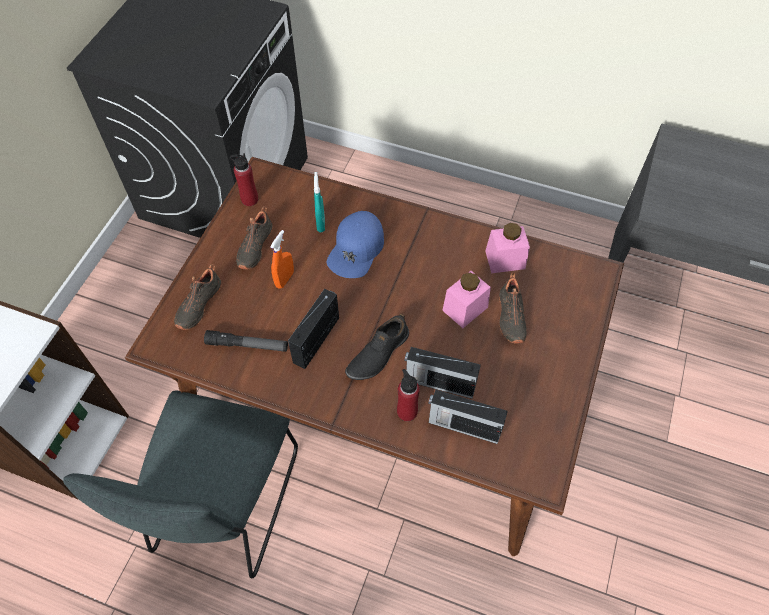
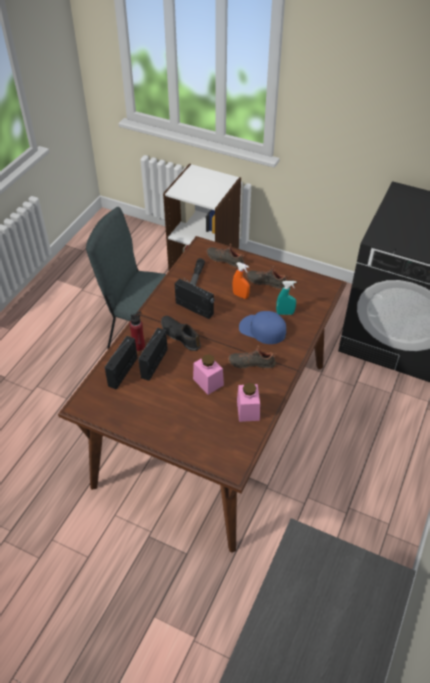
camera: 95 degrees right, 10 degrees down
(249, 199) = (306, 280): red bottle -> none
(510, 317) = (198, 406): black shoe -> black shoe (251, 363)

